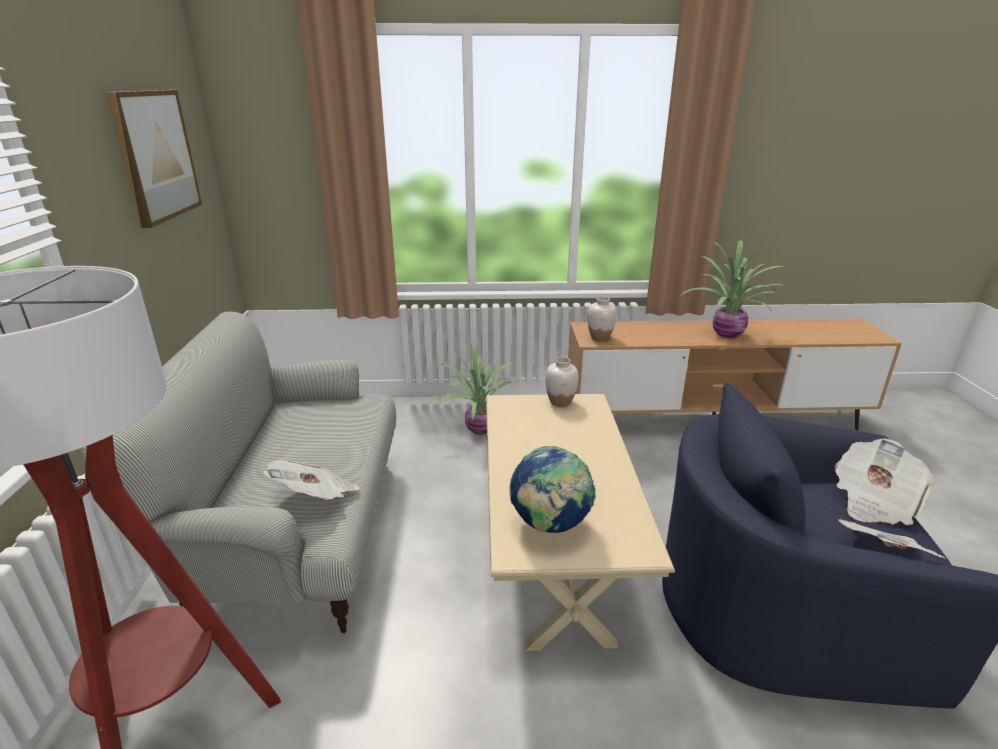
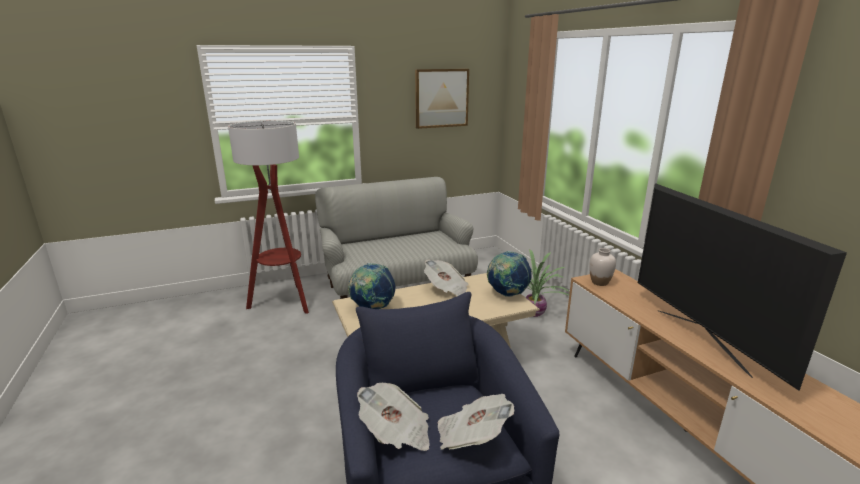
camera: 70 degrees right, 5 degrees down
(316, 497) = (369, 256): newspaper -> newspaper (446, 289)
(560, 402) = (507, 294): white vase -> globe
(727, 333) = (701, 340): potted plant -> television

